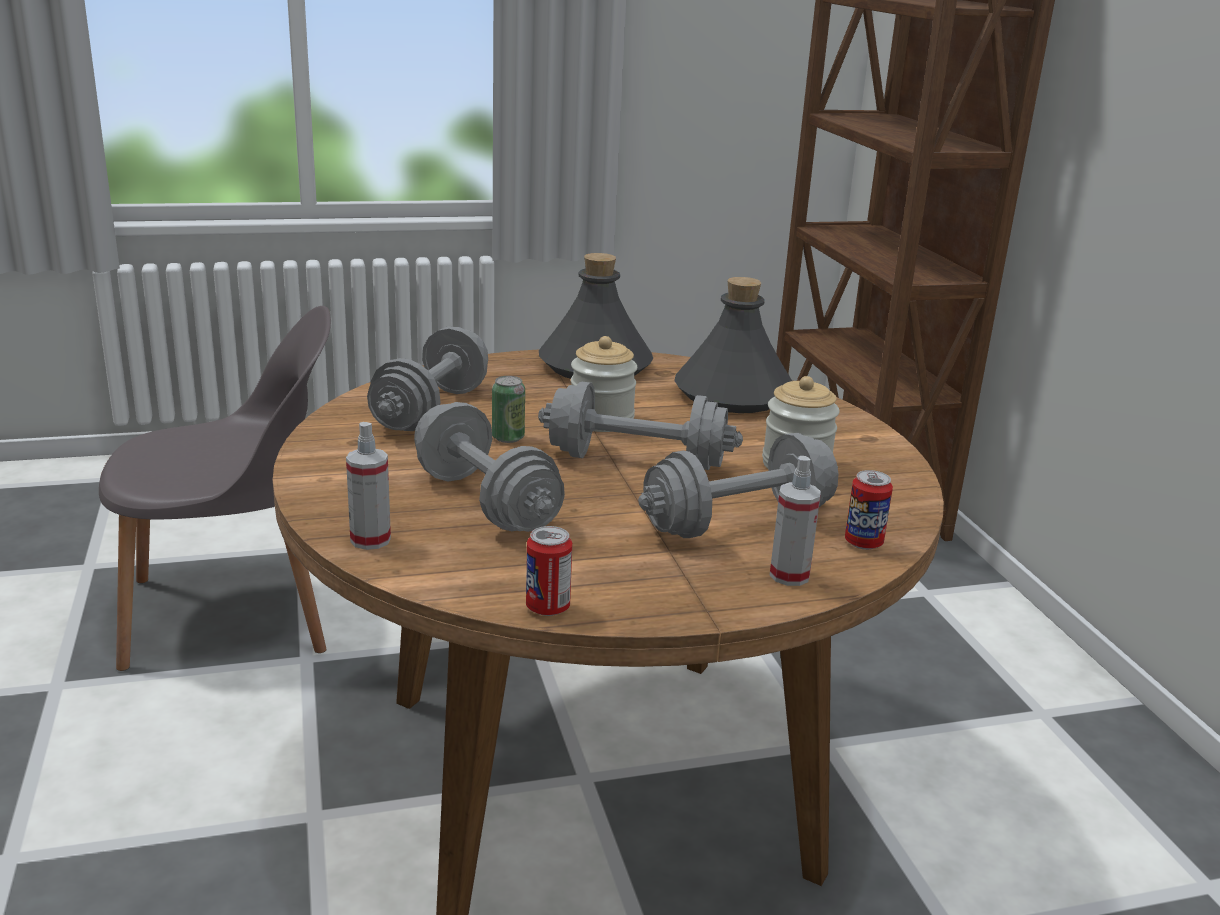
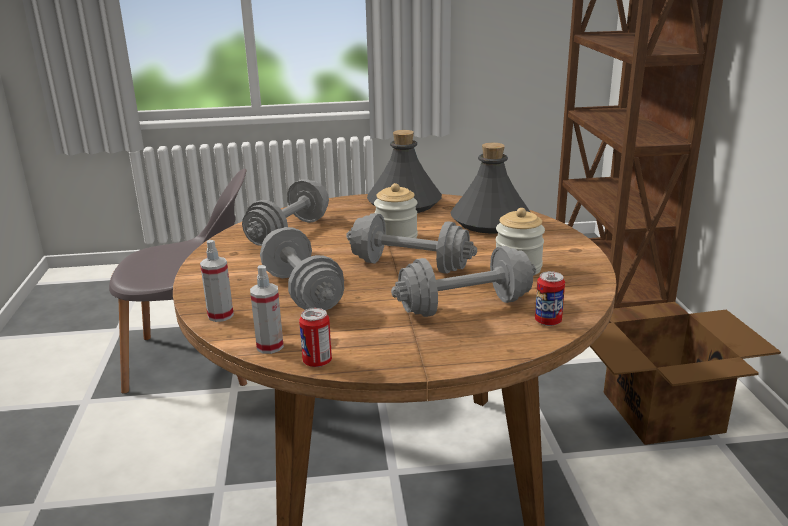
camera: 10 degrees right, 0 degrees up
(508, 438) = (331, 250): can -> none
(789, 575) = (488, 343): spray bottle -> spray bottle (270, 346)
(961, 674) = (664, 412): none -> cardboard box

